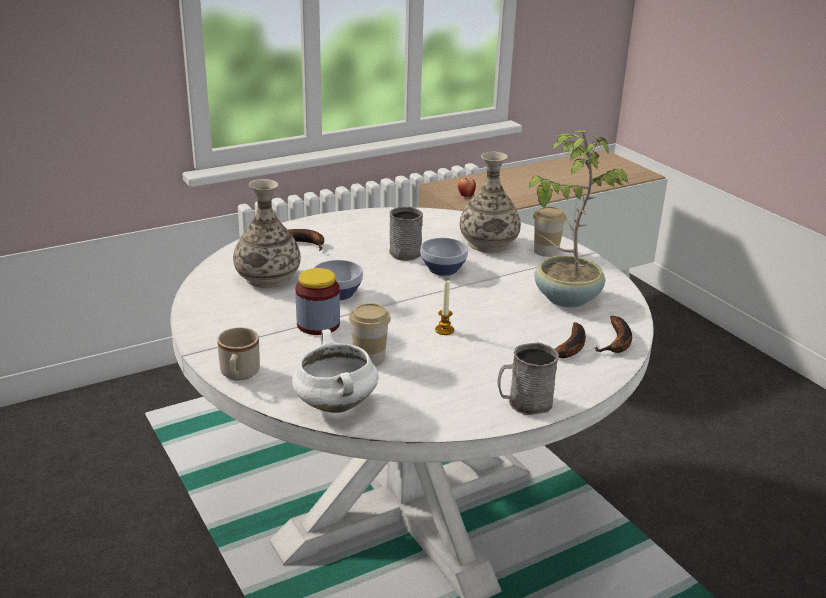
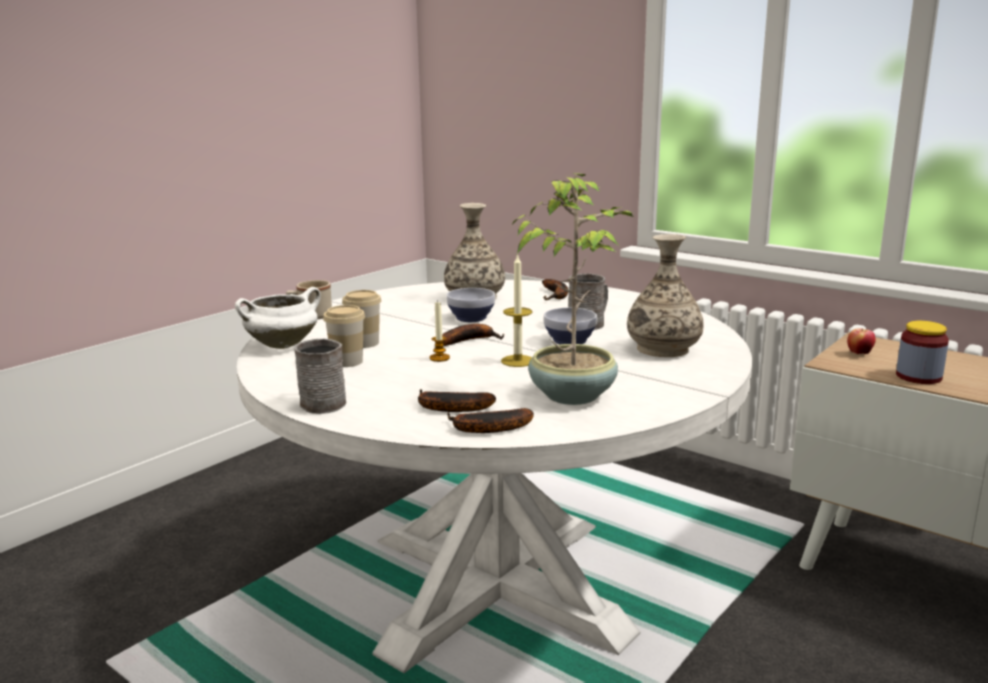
camera: 70 degrees right, 10 degrees down
(318, 324) = (409, 321): jar -> jar (918, 377)
(405, 308) = (469, 340): none -> banana
(477, 300) = (517, 361): none -> candle
(546, 251) = (685, 373): cup -> cup (347, 362)

